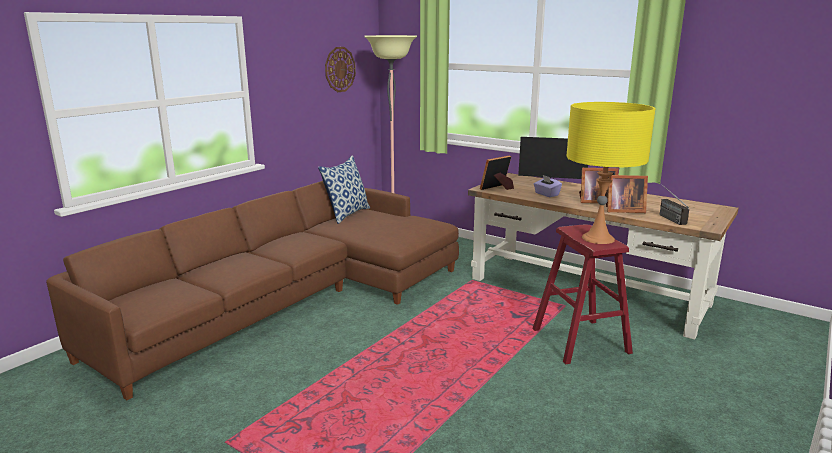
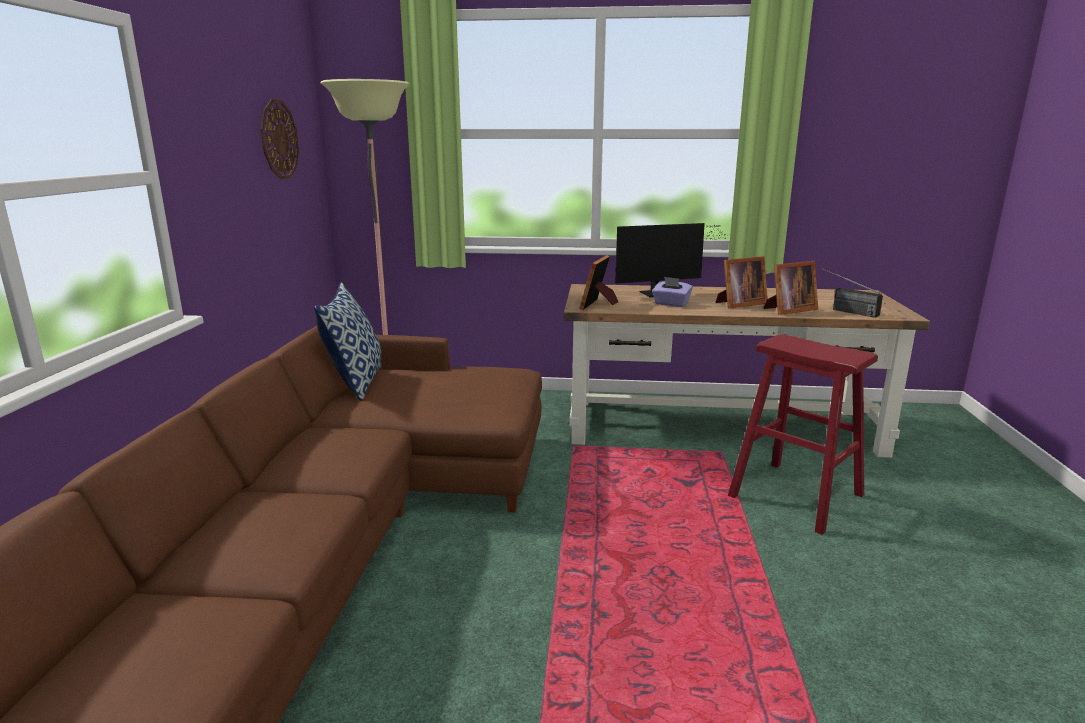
camera: 30 degrees left, 0 degrees up
(598, 238) = (829, 349): yellow table lamp -> none

